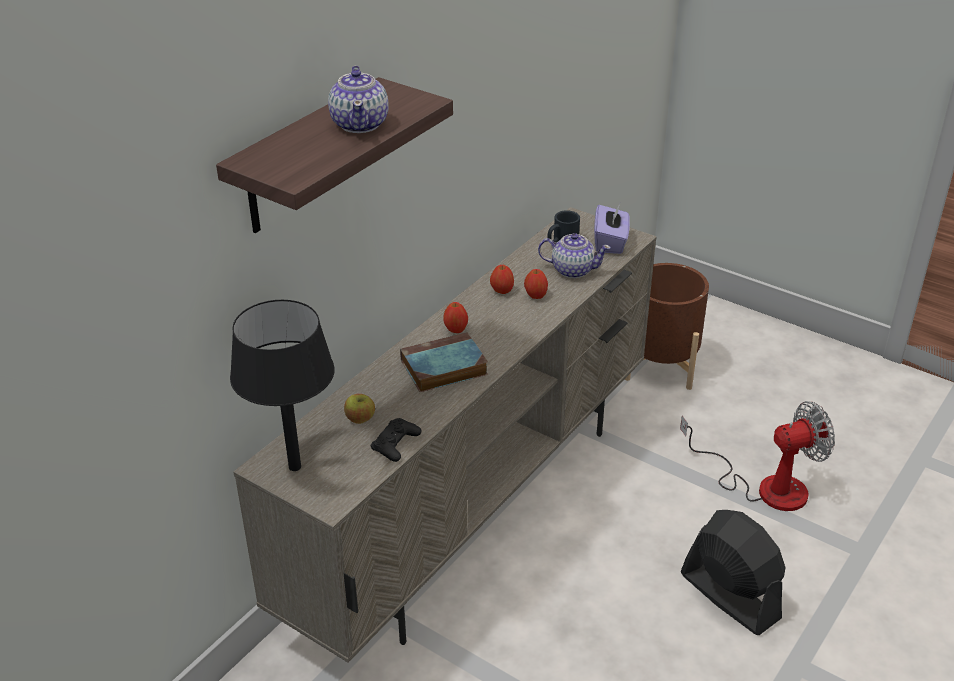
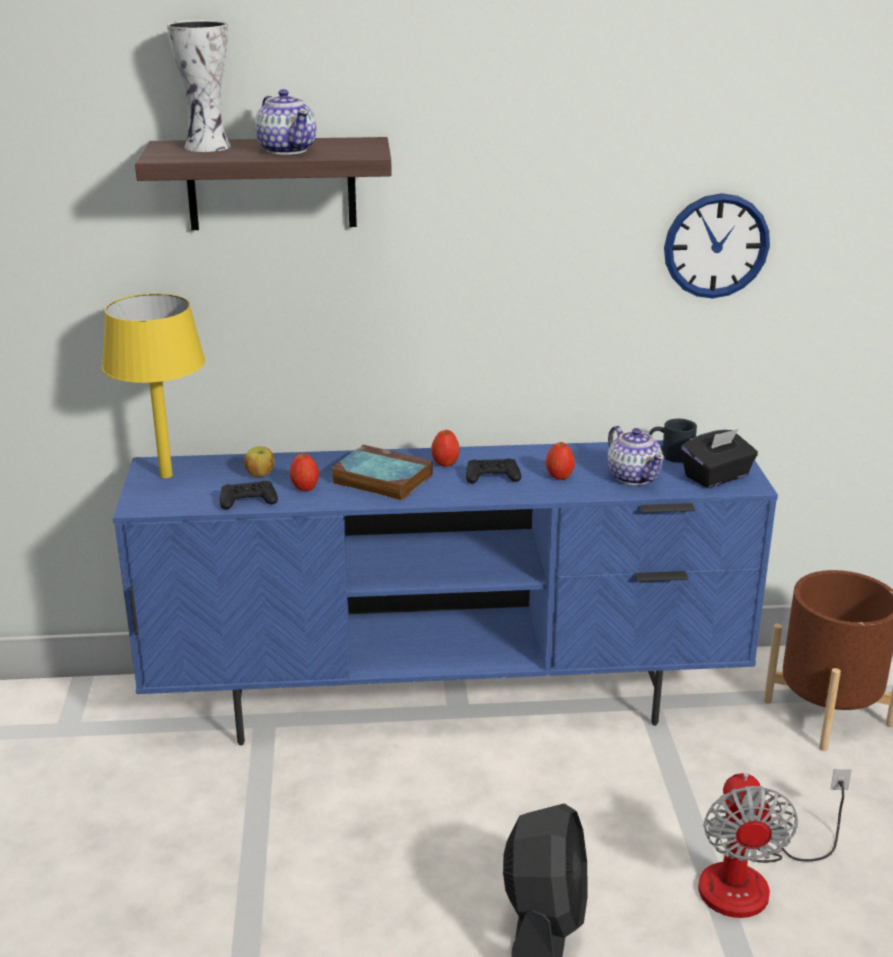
camera: 50 degrees right, 10 degrees down
(294, 149) = (208, 147): none -> vase
(295, 467) = (166, 475): black table lamp -> yellow table lamp
(360, 124) = (287, 150): teapot -> teapot turned 75 degrees counterclockwise
(475, 509) = (449, 701): beige tv stand -> blue tv stand
(501, 321) = (492, 476): none -> black game controller
(502, 291) = (539, 460): apple -> apple (305, 488)
(551, 72) = (716, 246): none -> wall clock
(610, 242) = (717, 477): purple tissue box -> black tissue box
(765, 486) = (752, 879): fan -> fan turned 60 degrees clockwise

